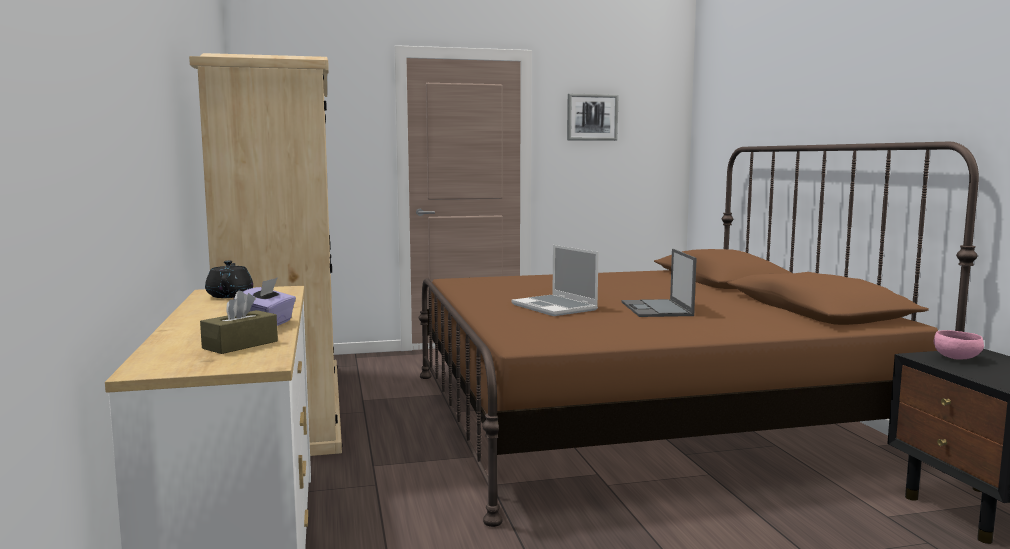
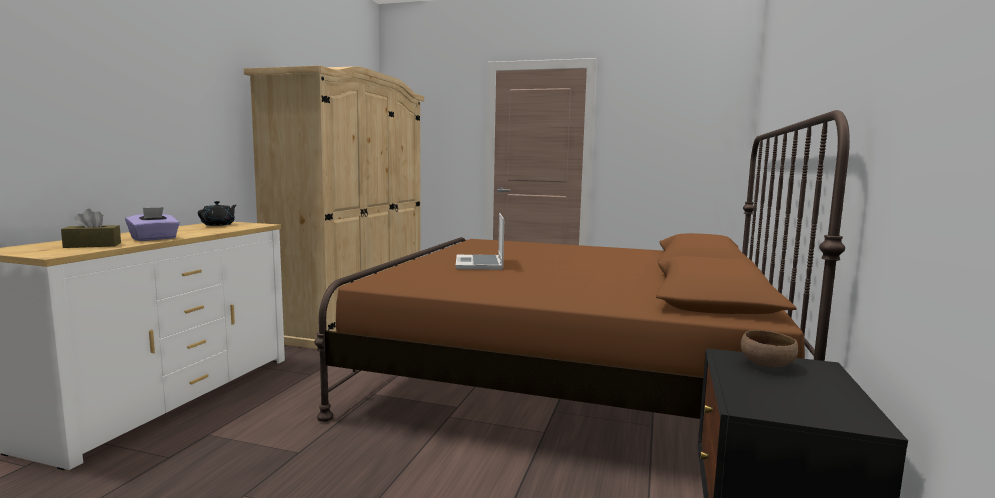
camera: 30 degrees right, 0 degrees up
(592, 117) = (650, 114): picture -> none
(657, 309) = (554, 275): laptop -> none
(957, 358) = (768, 365): pink bowl -> brown bowl

